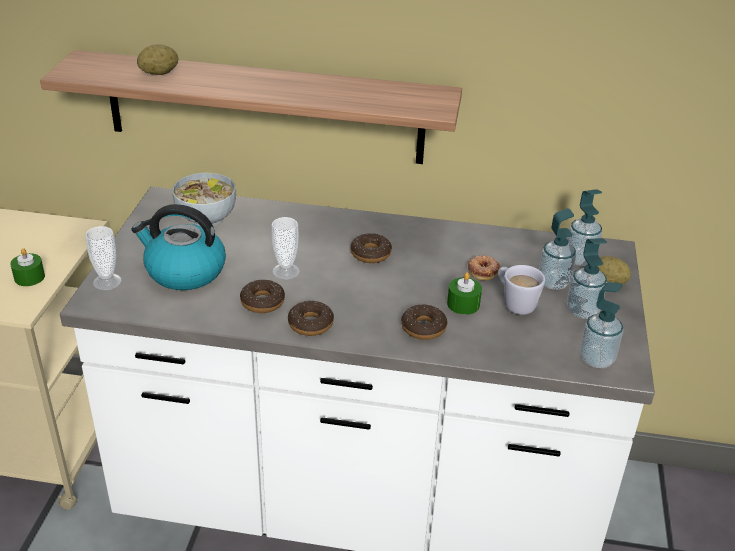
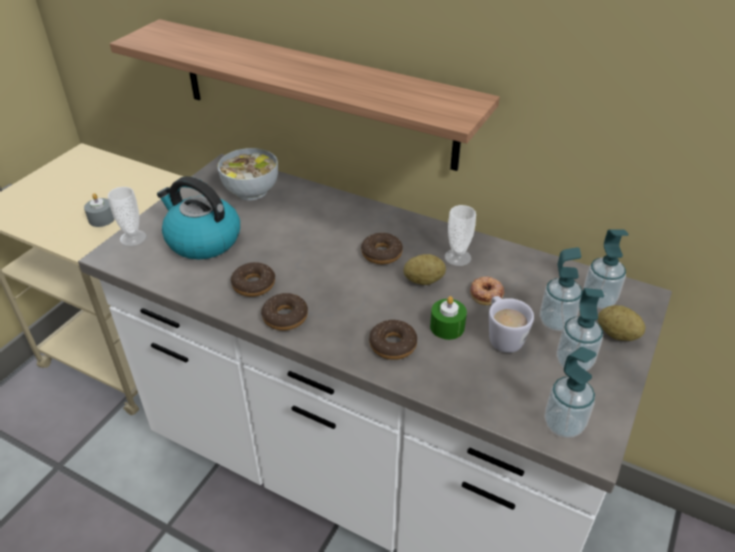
camera: 20 degrees right, 5 degrees up
(29, 277) = (102, 219): green candle -> grey candle
(159, 73) = (213, 48): potato -> potato (423, 280)
(286, 271) = (292, 257): cup -> cup (457, 257)

